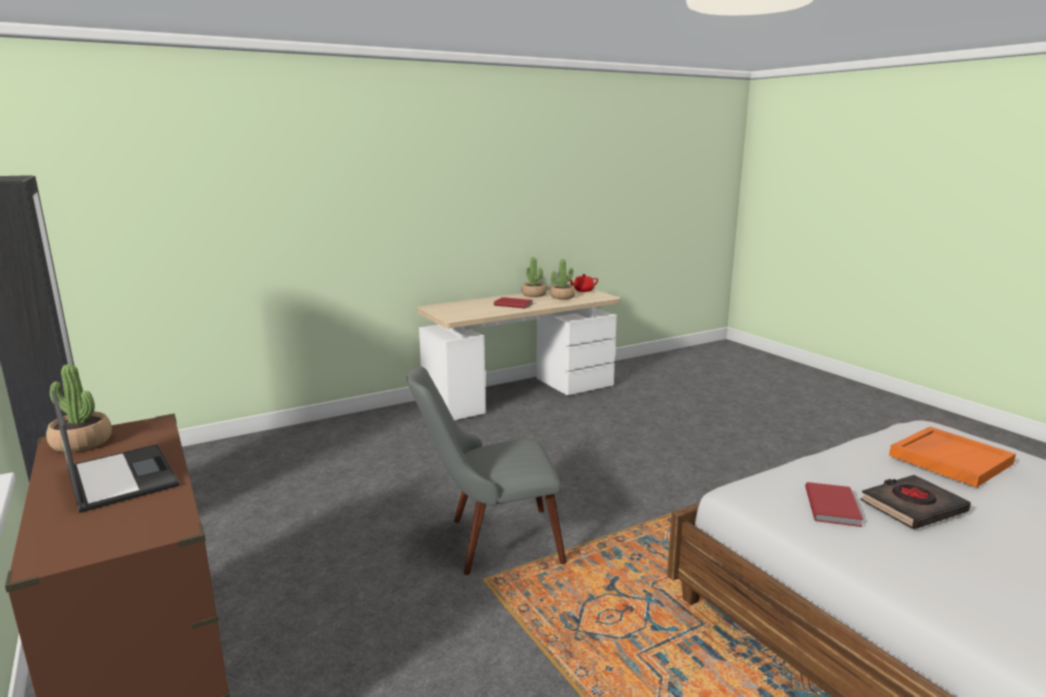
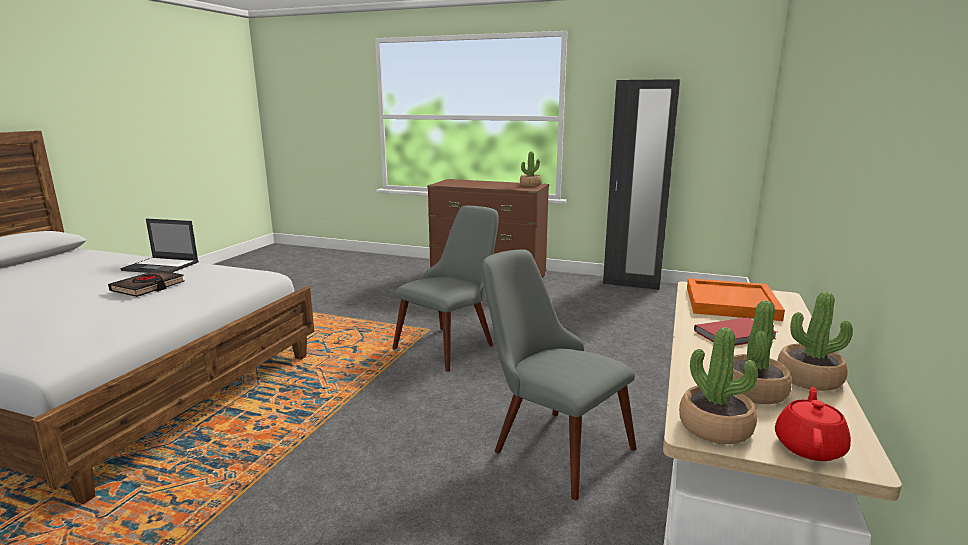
camera: 140 degrees right, 0 degrees up
(121, 477) = (487, 185): laptop -> laptop (162, 266)
(549, 437) = (549, 443): none -> grey chair
(598, 296) = (715, 427): none -> potted plant
(833, 506) = (204, 277): red book -> none
(949, 459) = (79, 318): orange tray -> orange tray (732, 303)

